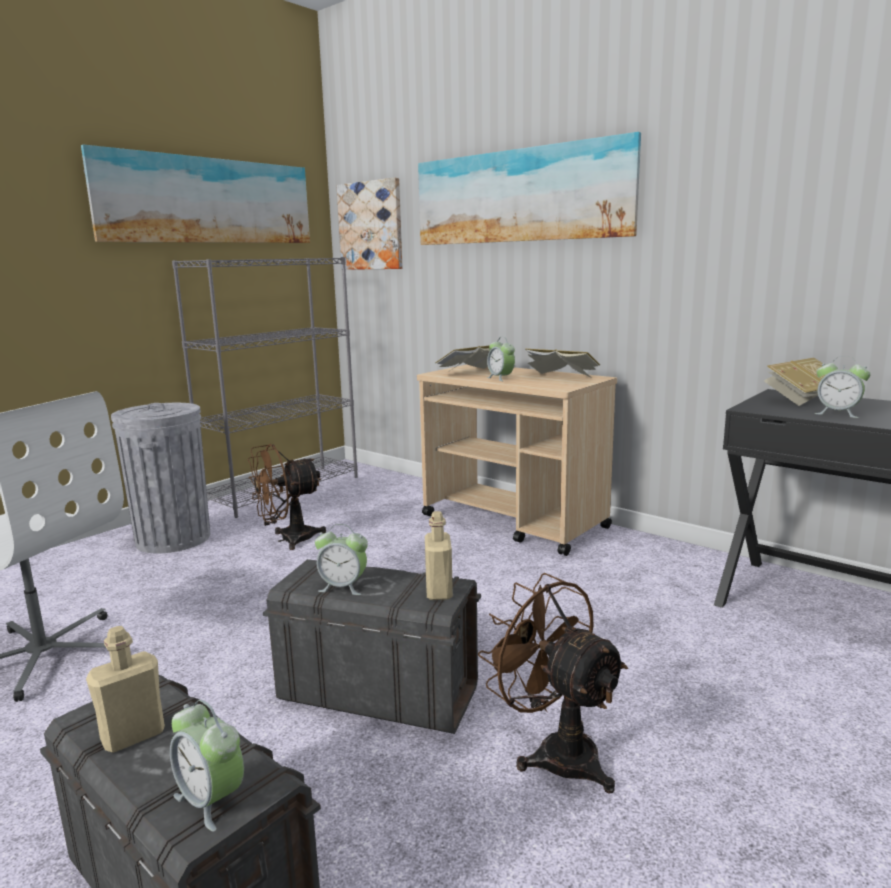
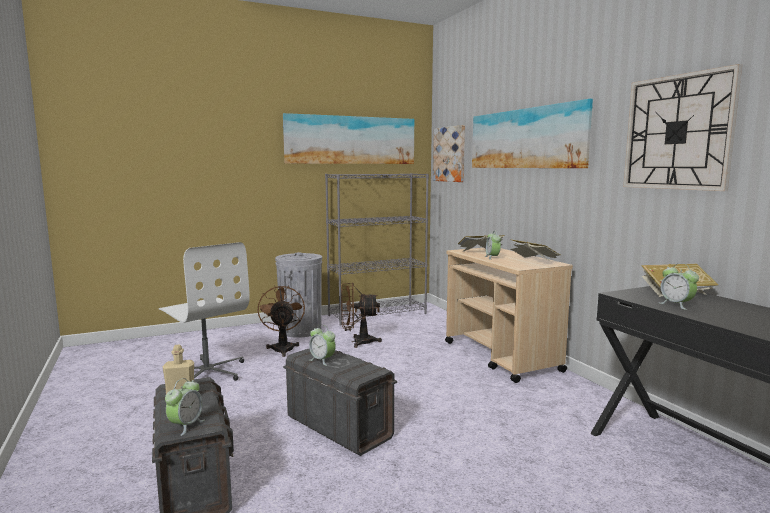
camera: 25 degrees right, 5 degrees down
(211, 800) = (186, 426): alarm clock -> alarm clock turned 135 degrees counterclockwise
(439, 592) = (366, 372): beige bottle -> none
(556, 752) = (405, 480): brown fan -> brown fan (283, 347)
(781, 179) = (677, 132): none -> wall clock

